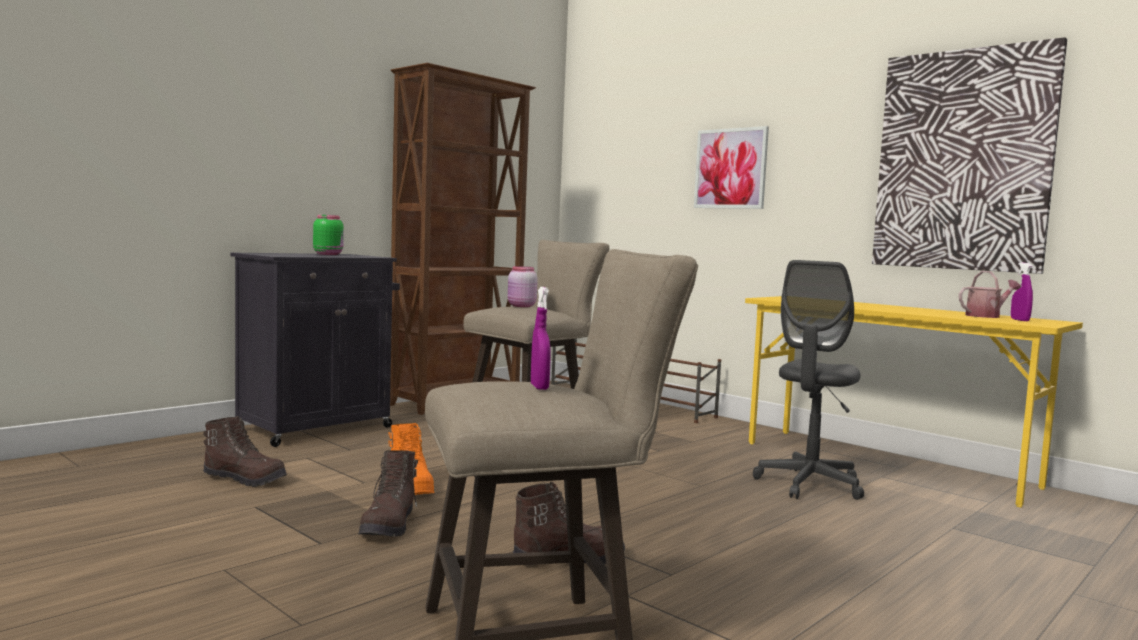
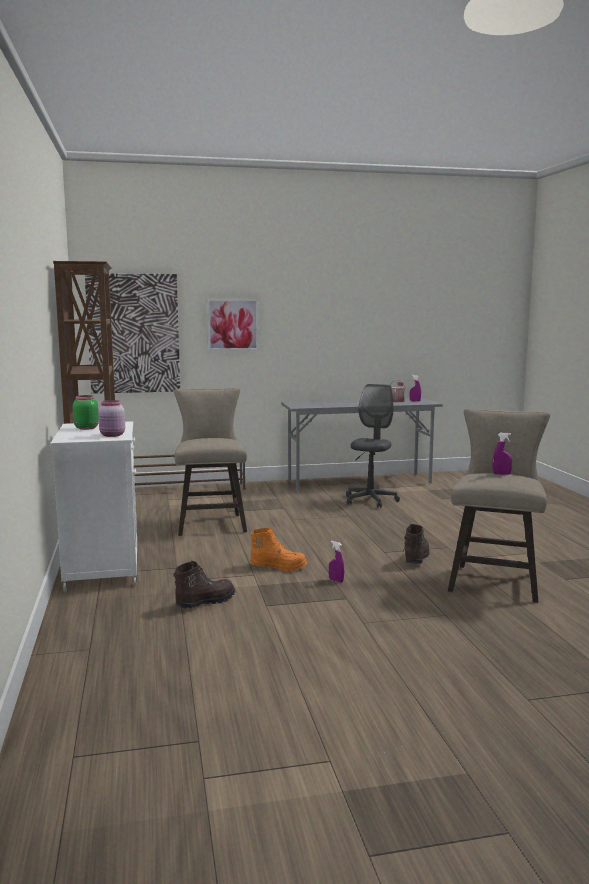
camera: 55 degrees left, 5 degrees up
(317, 428) = (102, 568): black cabinet -> white cabinet
(390, 525) = (336, 581): brown boot -> purple spray bottle
(521, 306) = (204, 439): pink jar -> pink jar (112, 435)
(809, 485) = (370, 500): grey office chair -> grey office chair turned 135 degrees counterclockwise
(887, 464) = (359, 482): yellow desk -> grey desk
(963, 160) = (368, 323): picture -> picture (133, 333)

